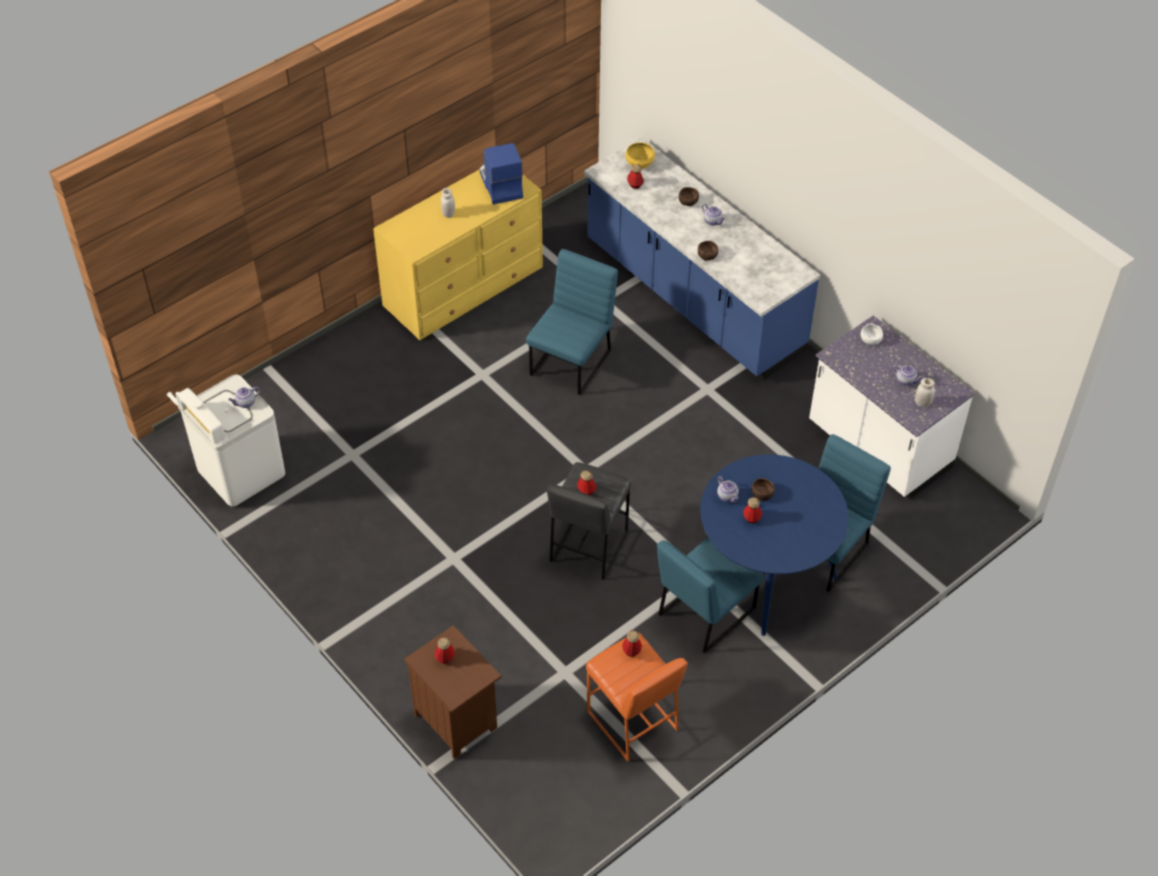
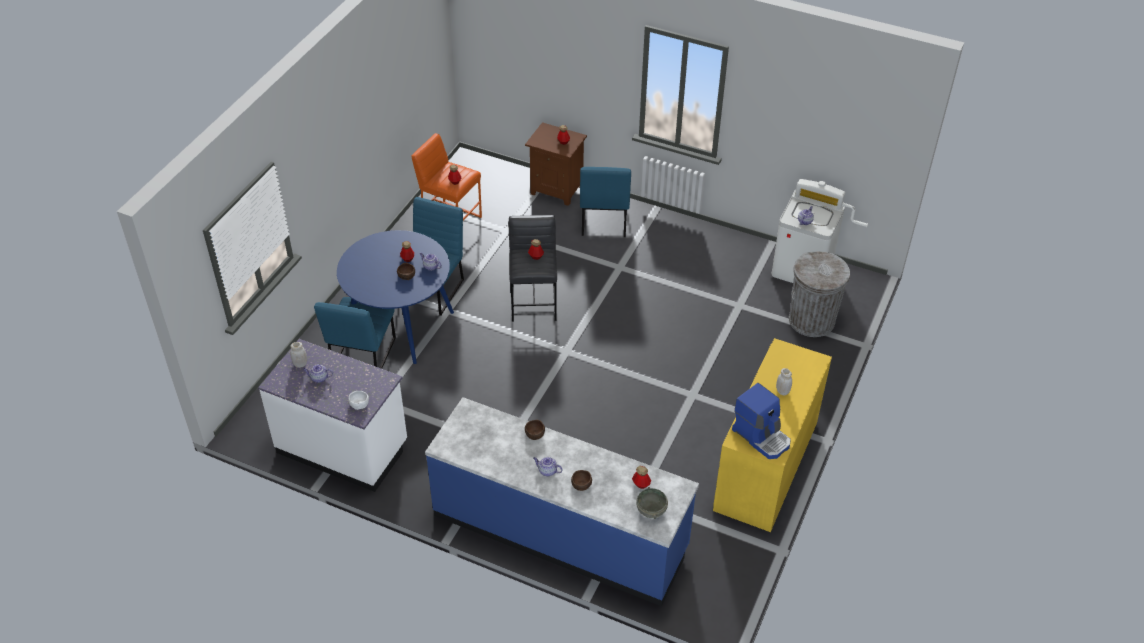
camera: 155 degrees right, 5 degrees down
(289, 407) = (811, 320): none -> grey trash can
(572, 361) = (629, 432): blue chair -> blue chair (603, 220)
(639, 163) = (651, 510): yellow bowl -> grey bowl

